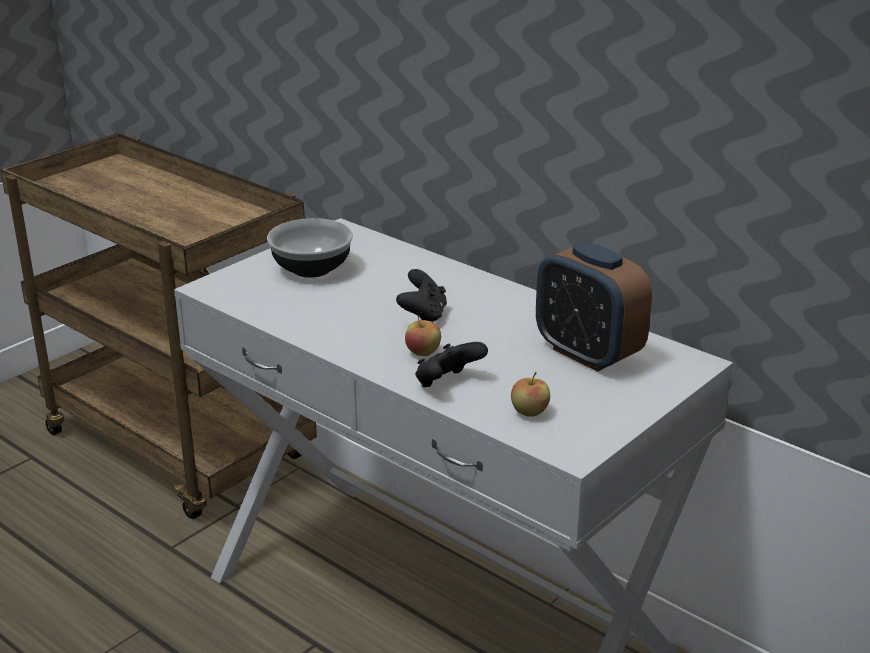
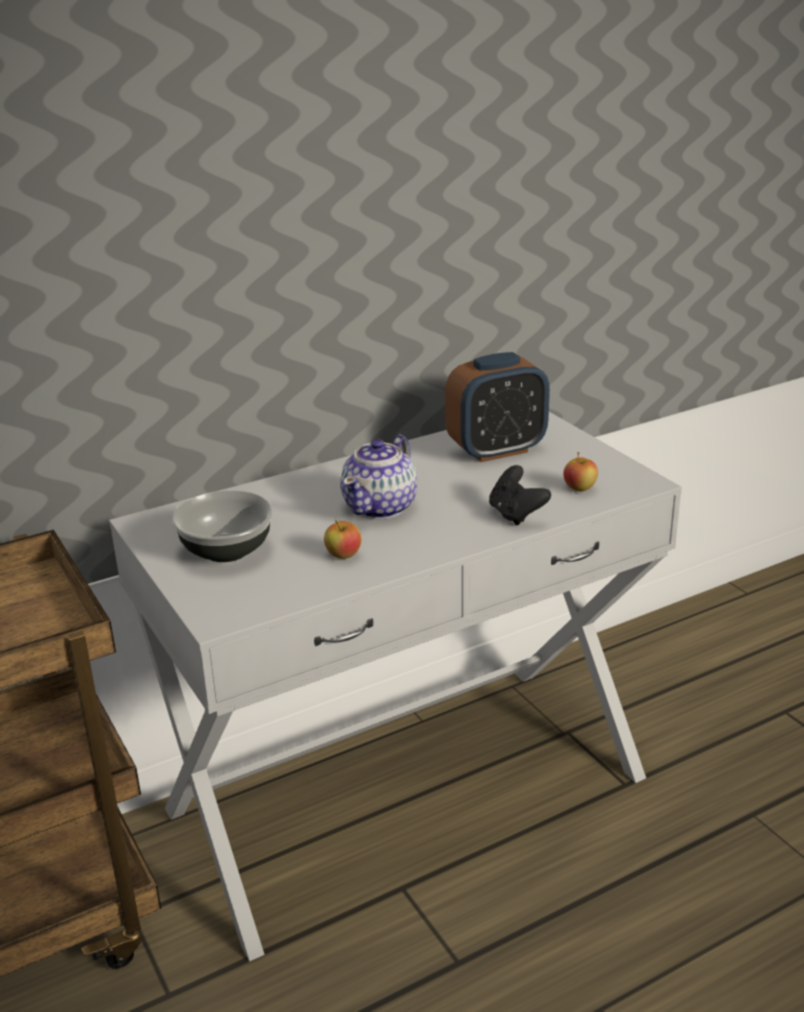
camera: 70 degrees left, 0 degrees up
(422, 353) = (453, 517): apple -> apple (343, 555)
(423, 316) = (381, 507): black game controller -> teapot

